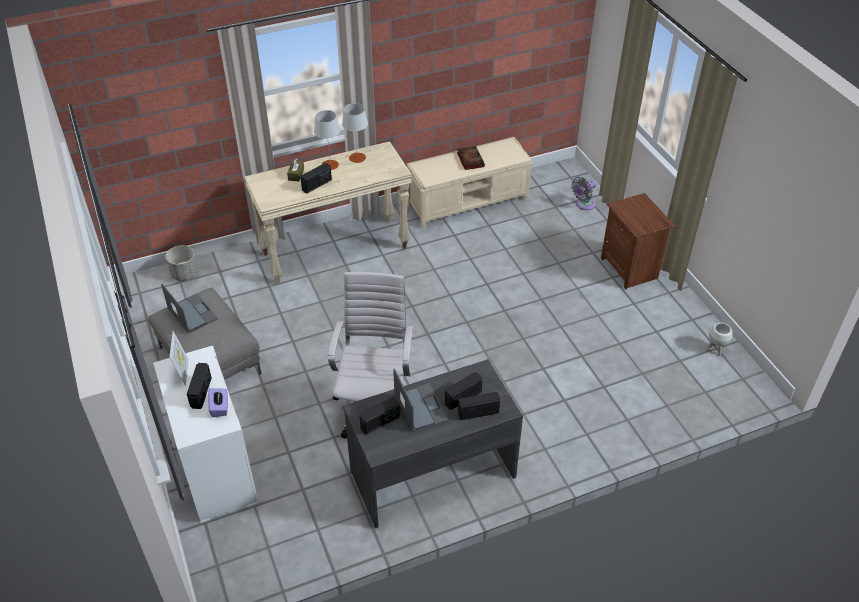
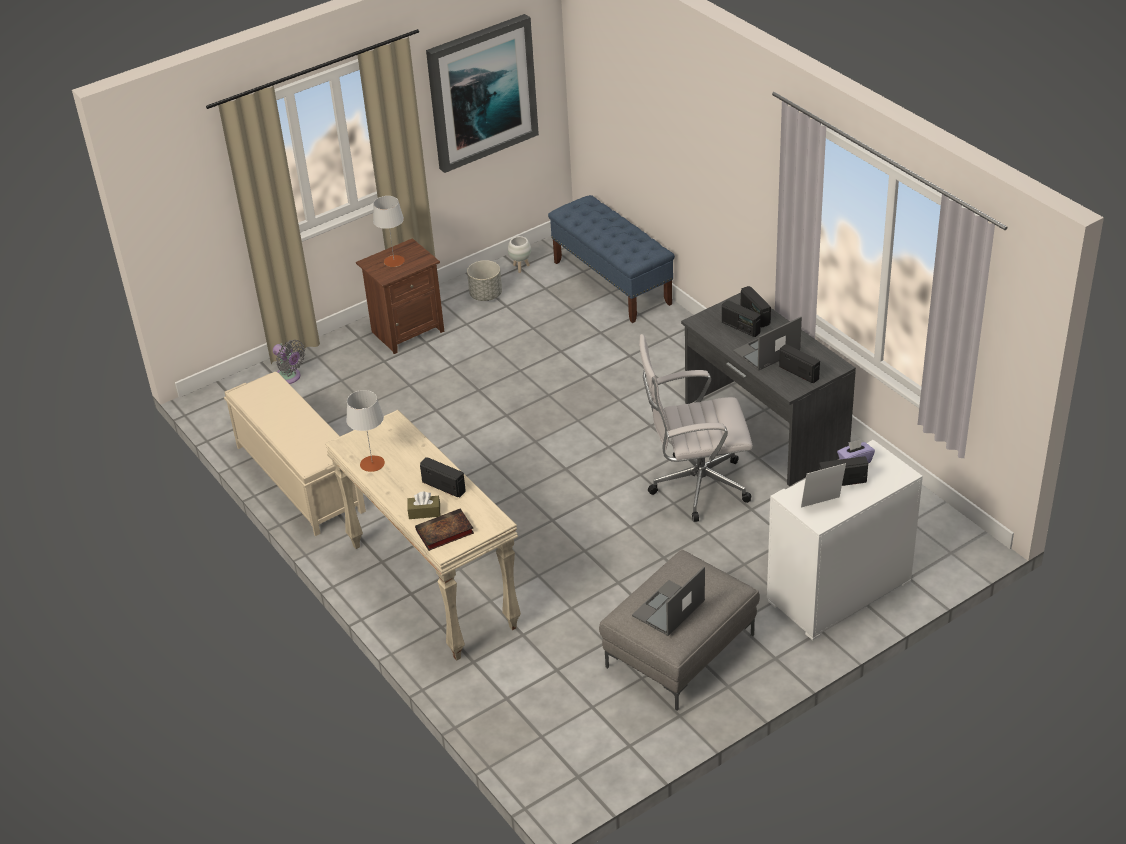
camera: 100 degrees left, 5 degrees down
(184, 274) = (523, 737): grey planter -> grey planter (485, 295)
(330, 165) = (394, 485): grey table lamp -> grey table lamp (394, 261)
(470, 159) = (286, 421): book -> book (443, 533)
(682, 409) = (612, 283): none -> blue bench
(778, 197) = (481, 92): none -> picture

